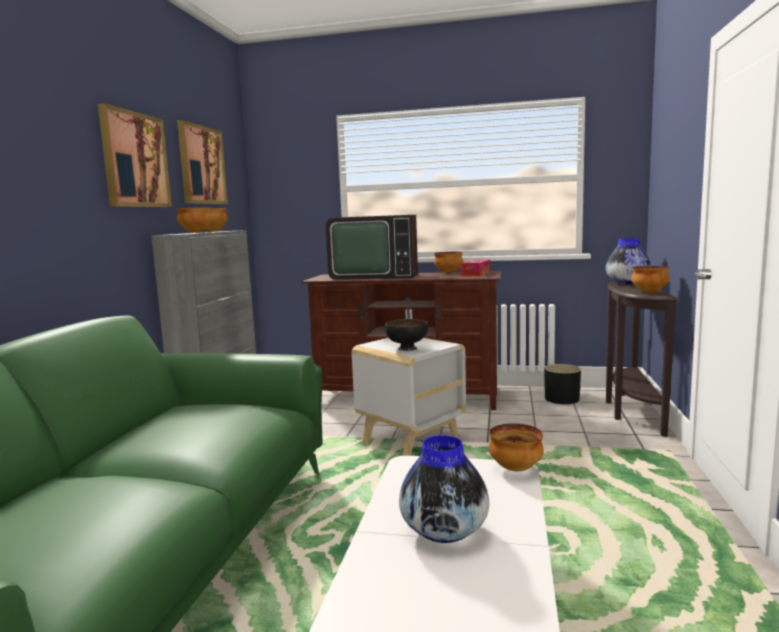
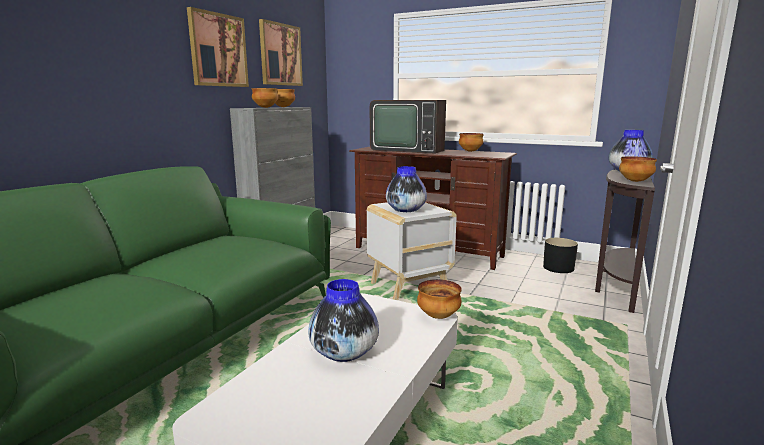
camera: 15 degrees right, 5 degrees up
(406, 348) = (405, 210): black bowl -> vase
(475, 273) = (491, 153): tissue box -> none

